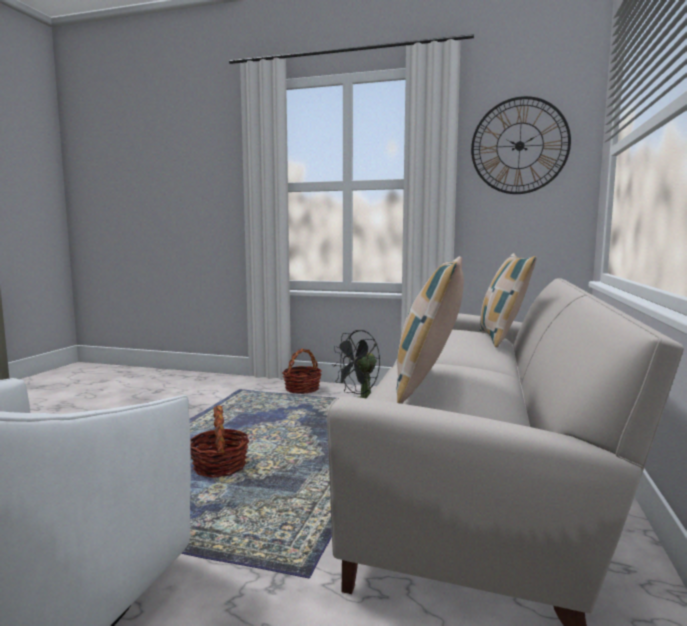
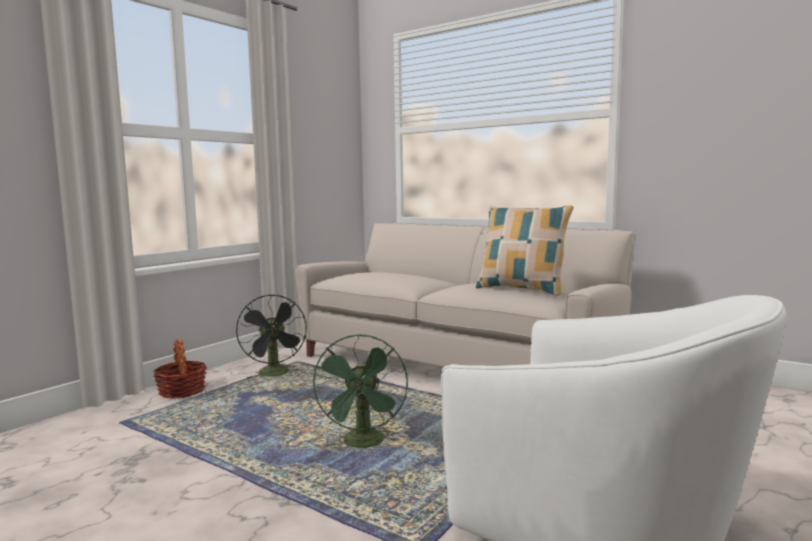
camera: 70 degrees left, 0 degrees up
(220, 466) = (364, 444): basket -> green fan
(502, 339) = (397, 271): pillow -> none
(519, 146) = (320, 114): wall clock -> none

